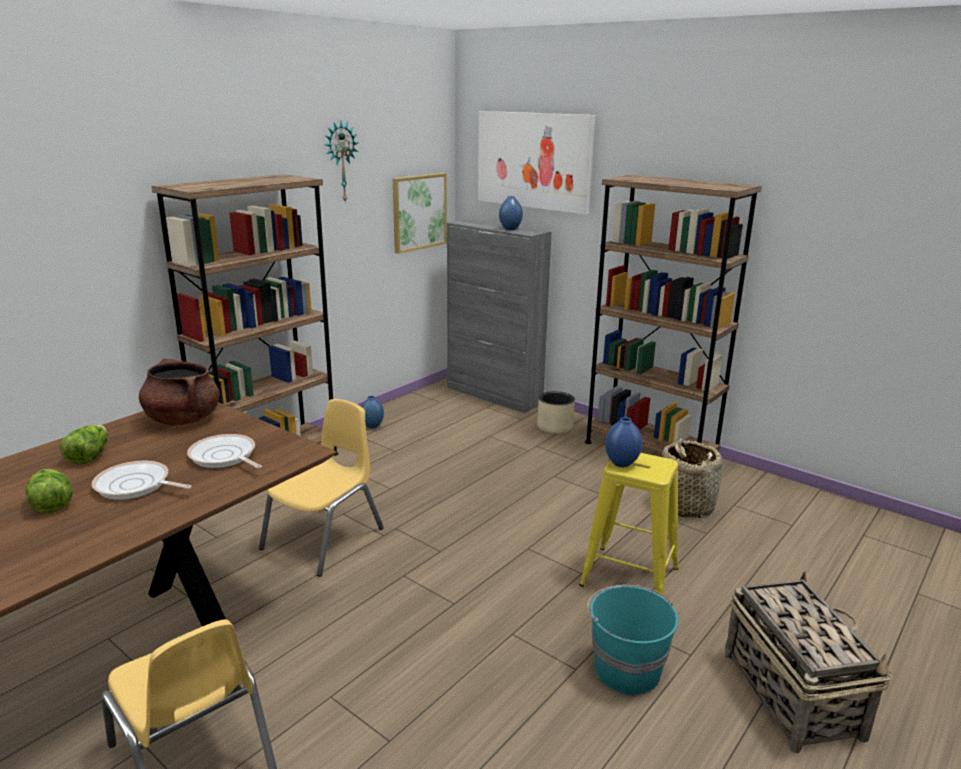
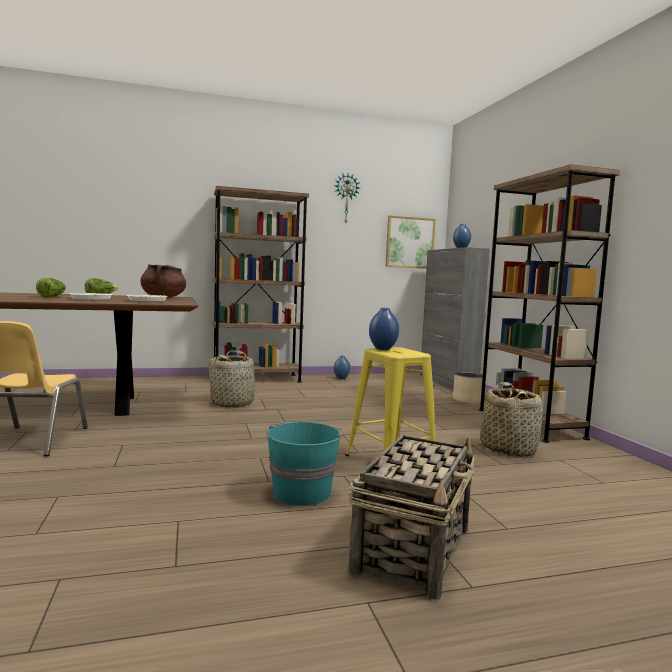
camera: 35 degrees right, 15 degrees down
(325, 539) = (232, 403): yellow chair -> basket
(533, 160) = (484, 199): picture -> none

